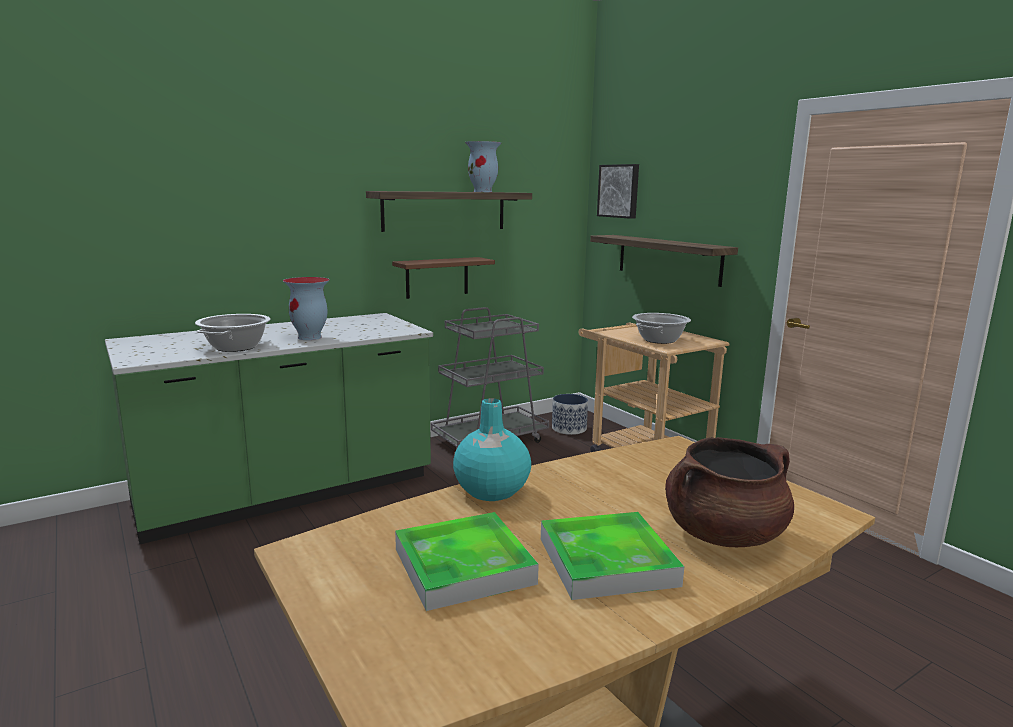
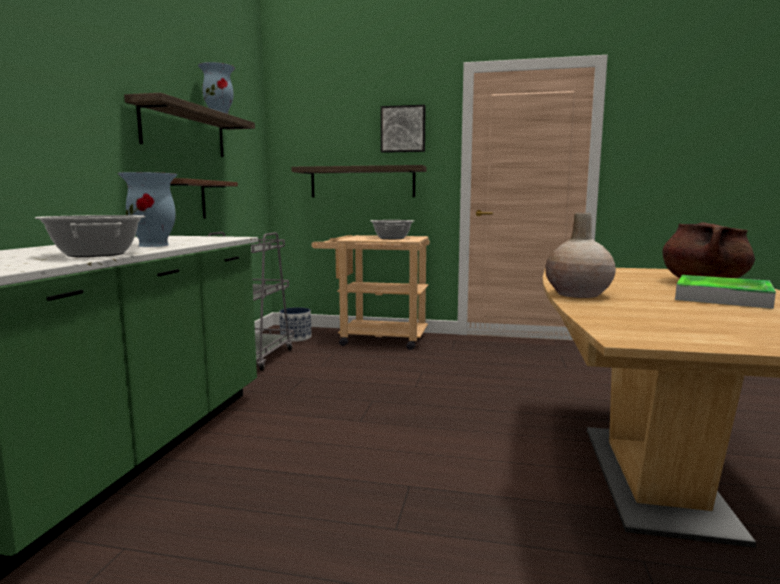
camera: 45 degrees left, 5 degrees down
(463, 566) = (704, 314): tray -> none
(491, 491) = (578, 294): turquoise vase -> beige vase
(619, 191) = (303, 131): picture -> picture (403, 129)

